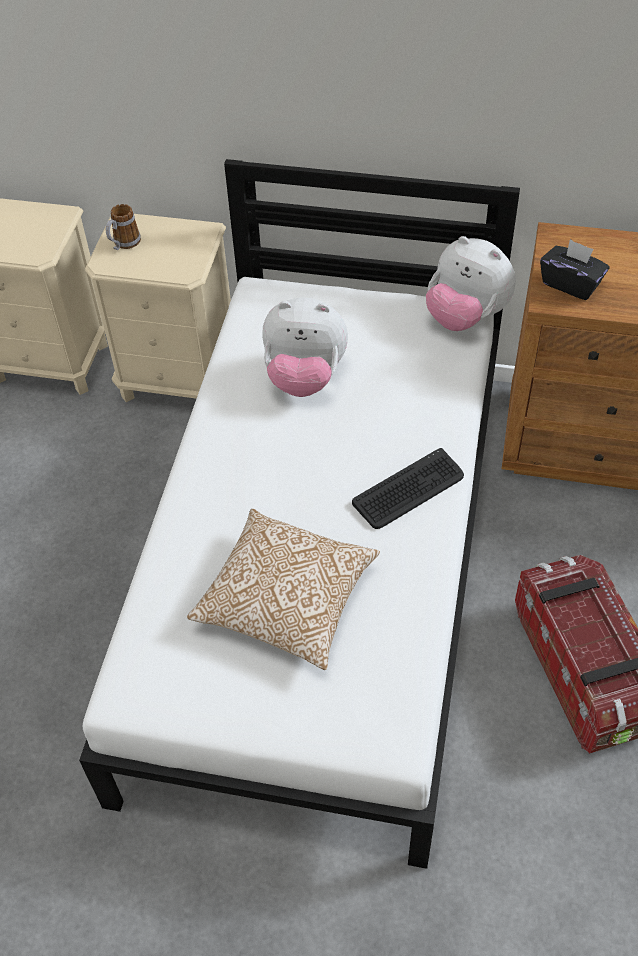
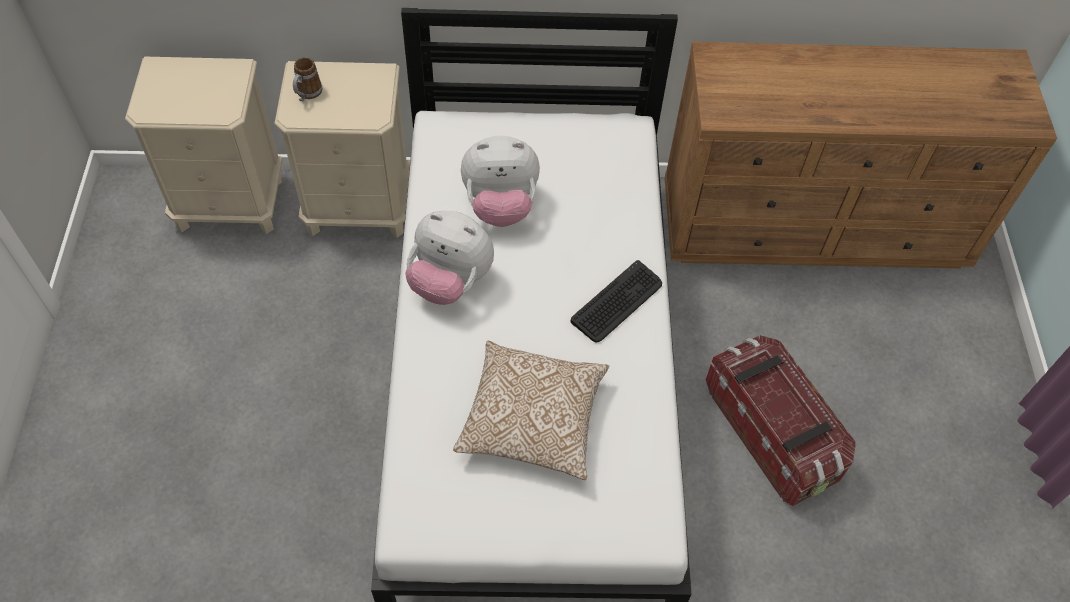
camera: 15 degrees left, 5 degrees up
(466, 317) = (632, 131): plush toy -> plush toy (450, 281)
(571, 284) = (733, 99): black tissue box -> none

